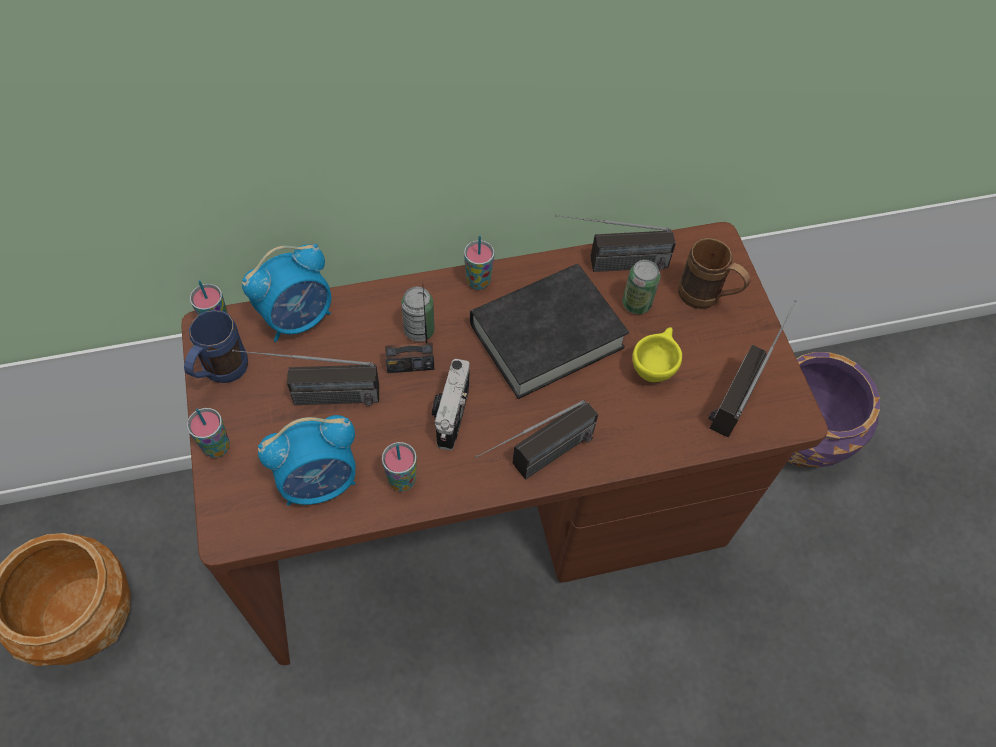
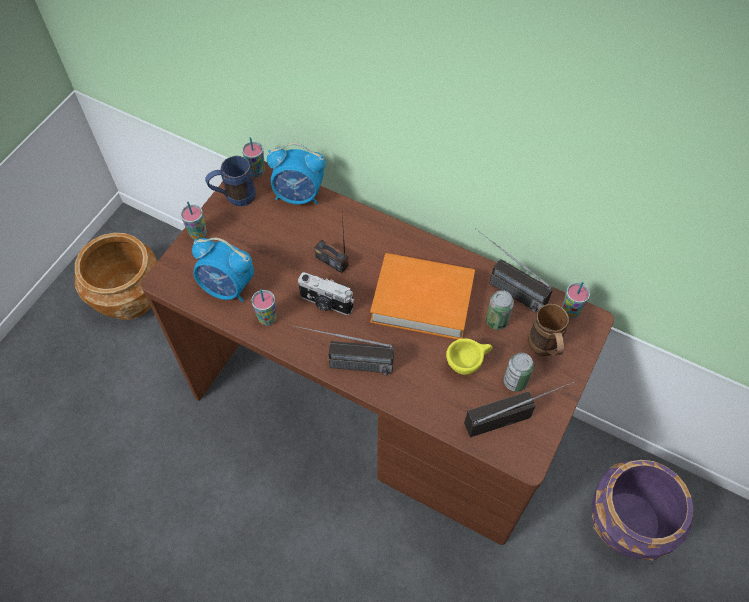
camera: 45 degrees right, 0 degrees up
(313, 398) = (266, 243): radio -> none
(419, 330) = (354, 246): can -> can (515, 381)
(450, 414) = (326, 303): camera -> camera turned 120 degrees counterclockwise
(478, 281) = (415, 242): cup -> cup (570, 311)
(546, 336) = (422, 300): black book -> orange book

